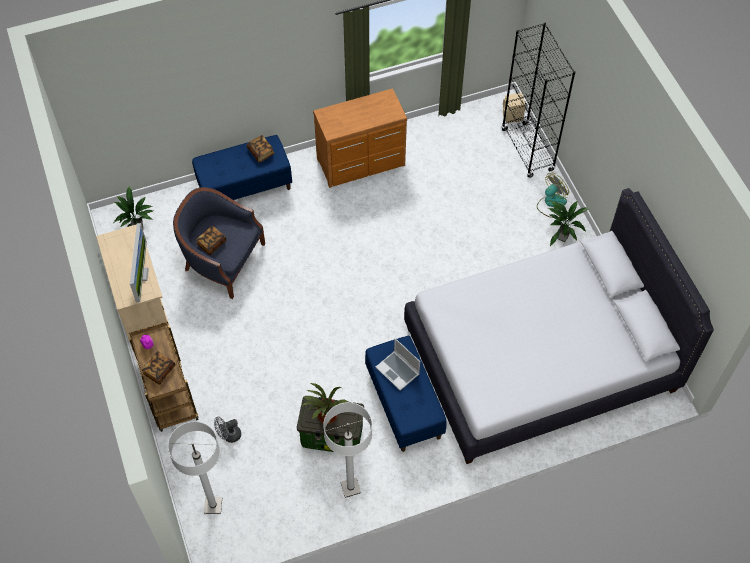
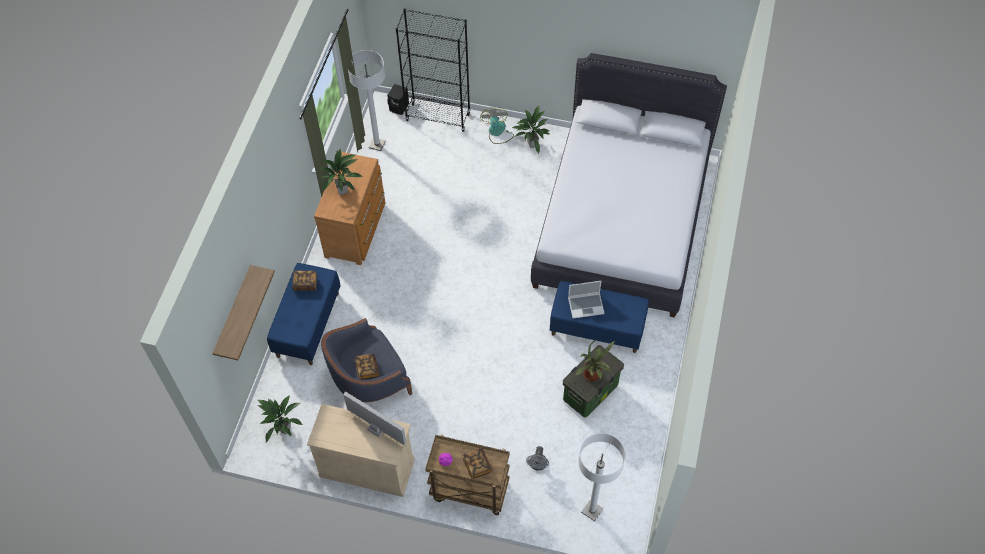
camera: 55 degrees left, 0 degrees up
(150, 103) = (234, 314): none -> shelf
(350, 488) = (642, 404): white floor lamp -> white floor lamp (377, 144)
(354, 114) = (343, 190): none -> potted plant
(512, 117) = (399, 107): beige speaker -> black speaker

